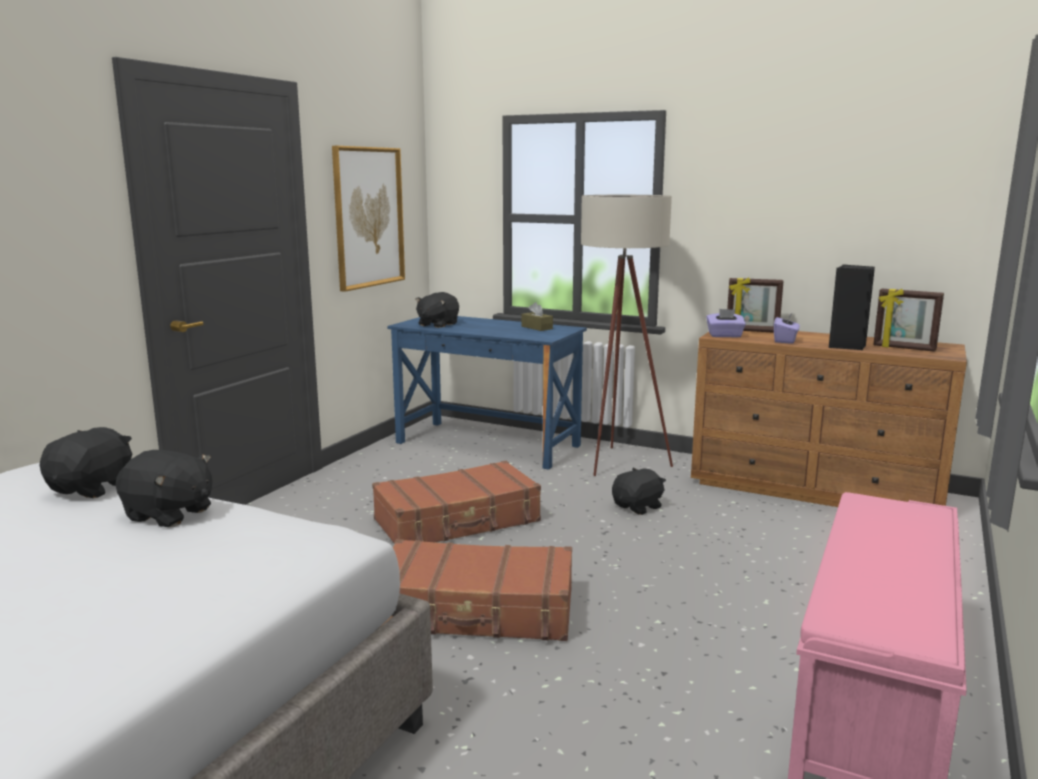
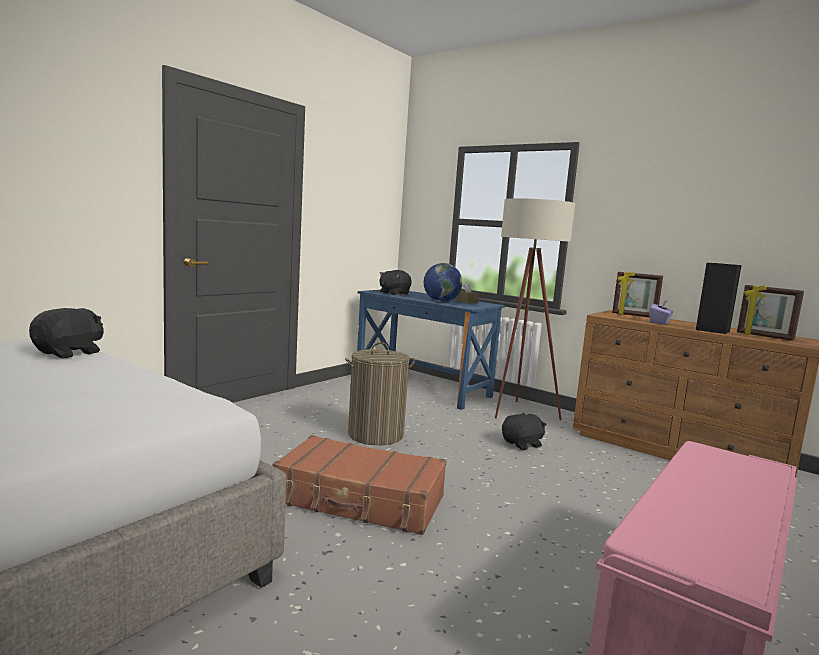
camera: 10 degrees right, 5 degrees down
(169, 514) = (103, 374): black plush toy -> none
(368, 217) = (352, 211): picture -> none
(458, 521) = (376, 435): brown suitcase -> laundry basket
(506, 332) = (441, 301): none -> globe
(725, 336) = (609, 315): purple tissue box -> none

